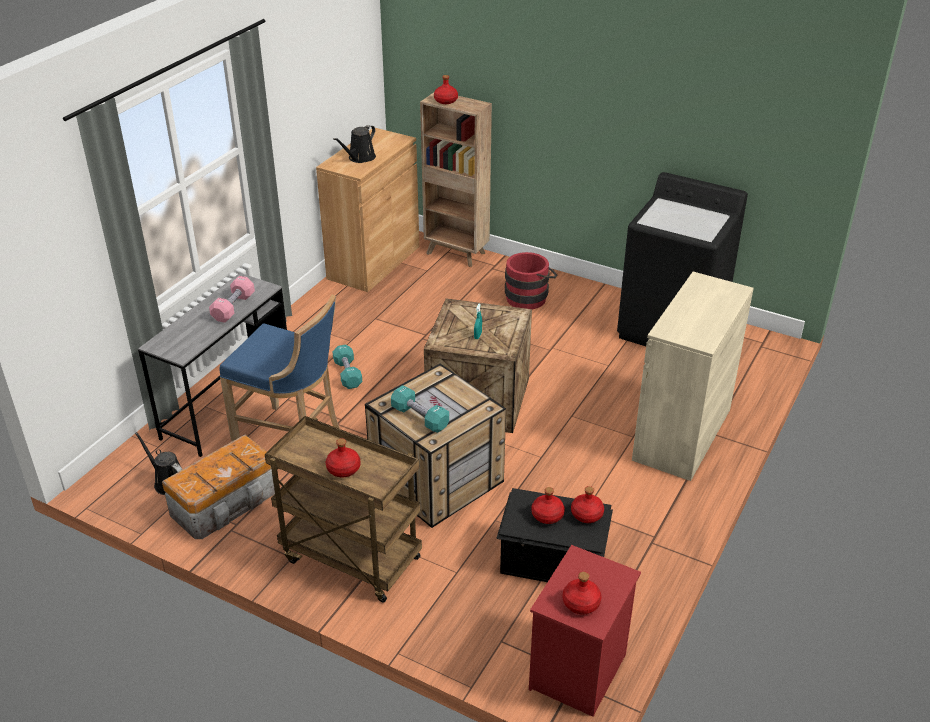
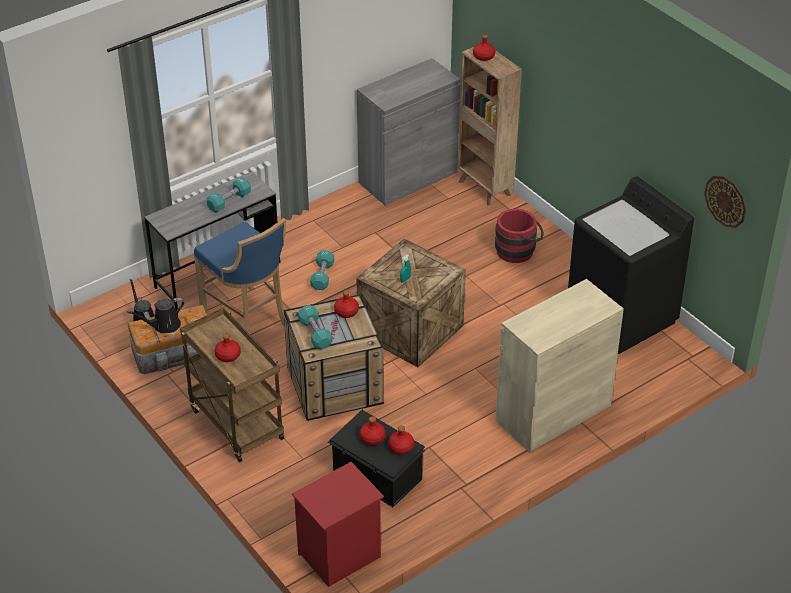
camera: 25 degrees right, 5 degrees up
(233, 307) = (229, 201): pink dumbbell -> turquoise dumbbell
(360, 158) = (398, 89): black watering can -> black watering can (164, 325)
(374, 262) = (408, 177): brown cabinet -> grey cabinet
(581, 603) = (327, 501): red bottle -> red bottle (346, 312)
(791, 158) = (725, 201): none -> wall clock

